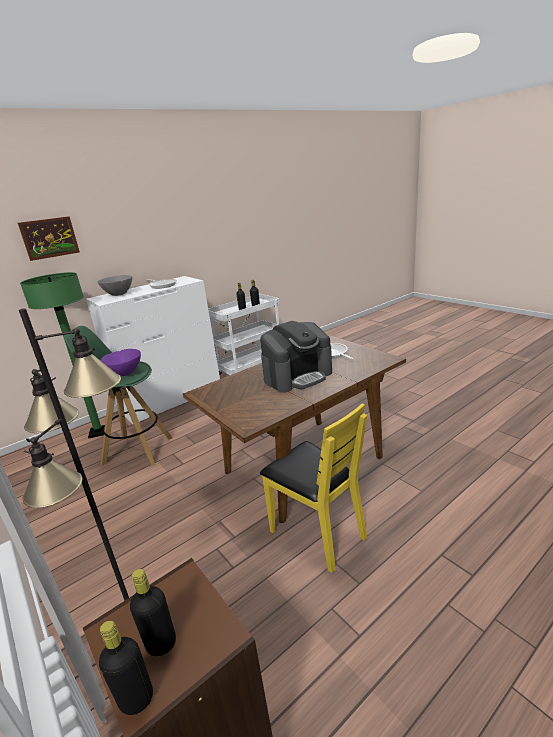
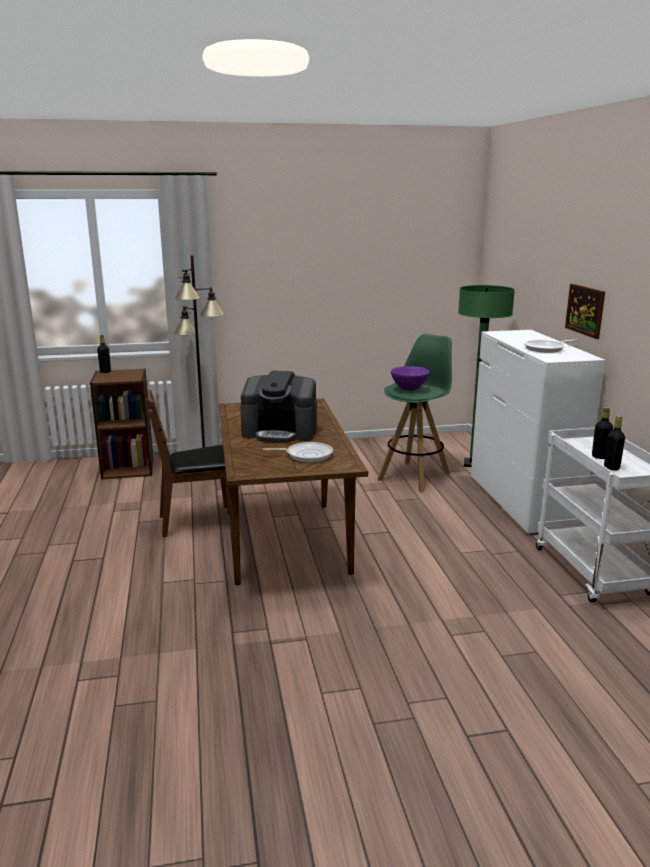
camera: 115 degrees right, 5 degrees down
(49, 238) = (532, 253): picture -> picture (585, 310)
(119, 294) = (525, 336): grey bowl -> none
(161, 643) = (116, 374): black bottle -> none
(298, 376) = (280, 432): coffee machine -> coffee machine turned 75 degrees counterclockwise
(317, 532) = (198, 522): yellow chair -> brown chair

